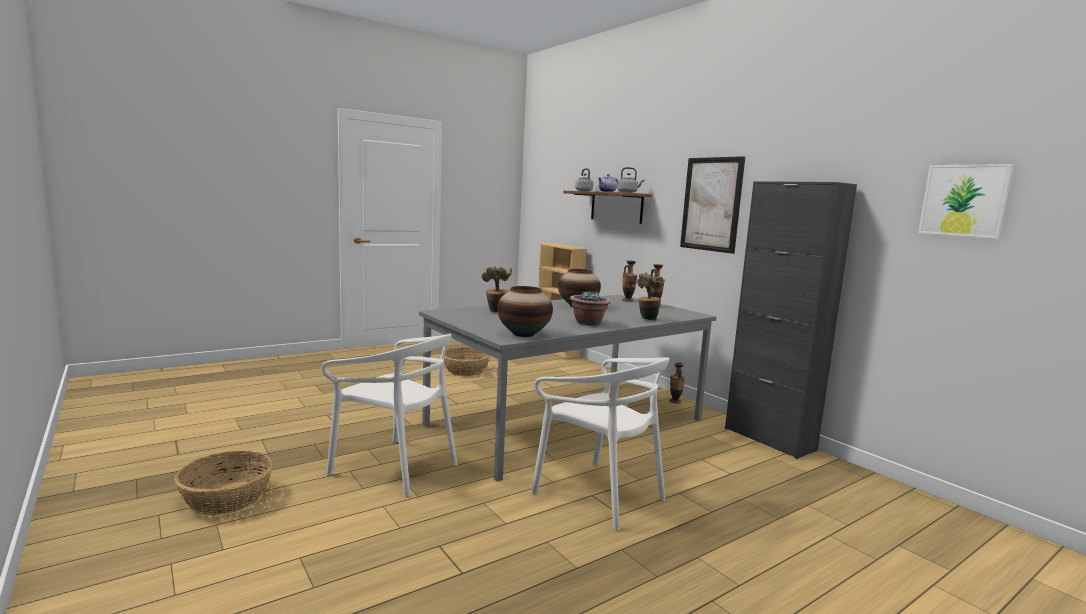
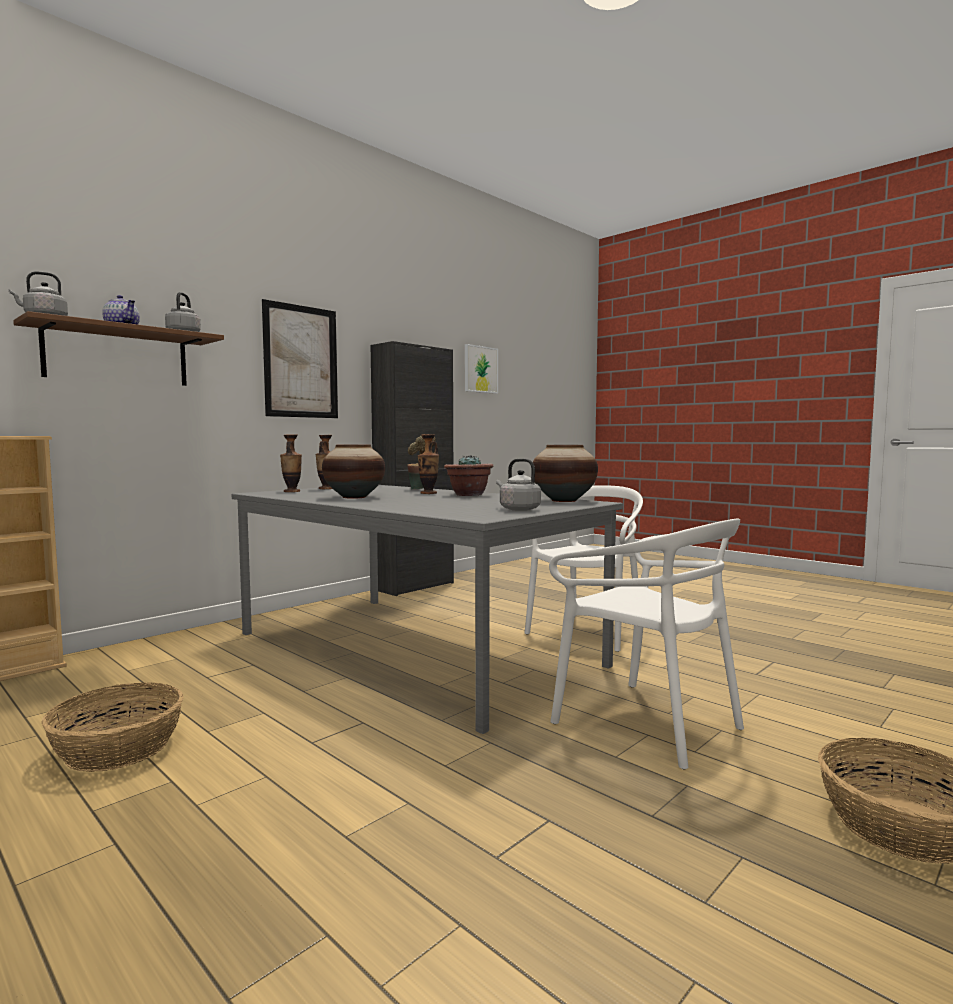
camera: 100 degrees left, 5 degrees down
(395, 467) = (646, 722): white chair -> white chair turned 120 degrees clockwise
(473, 320) = (518, 509): none -> grey kettle
(496, 312) = (446, 507): potted plant -> none
(675, 401) = (315, 609): vase -> vase (428, 493)

